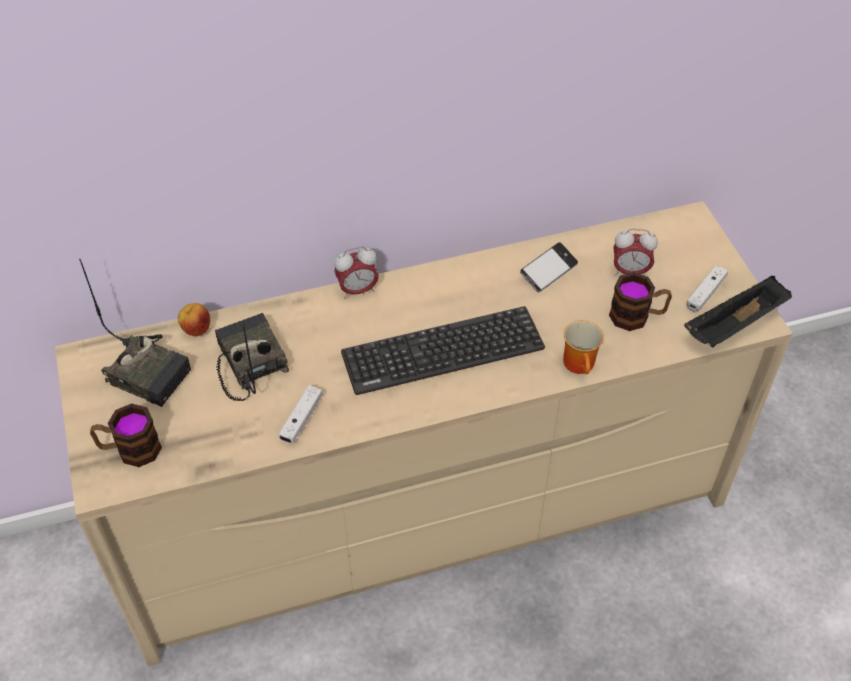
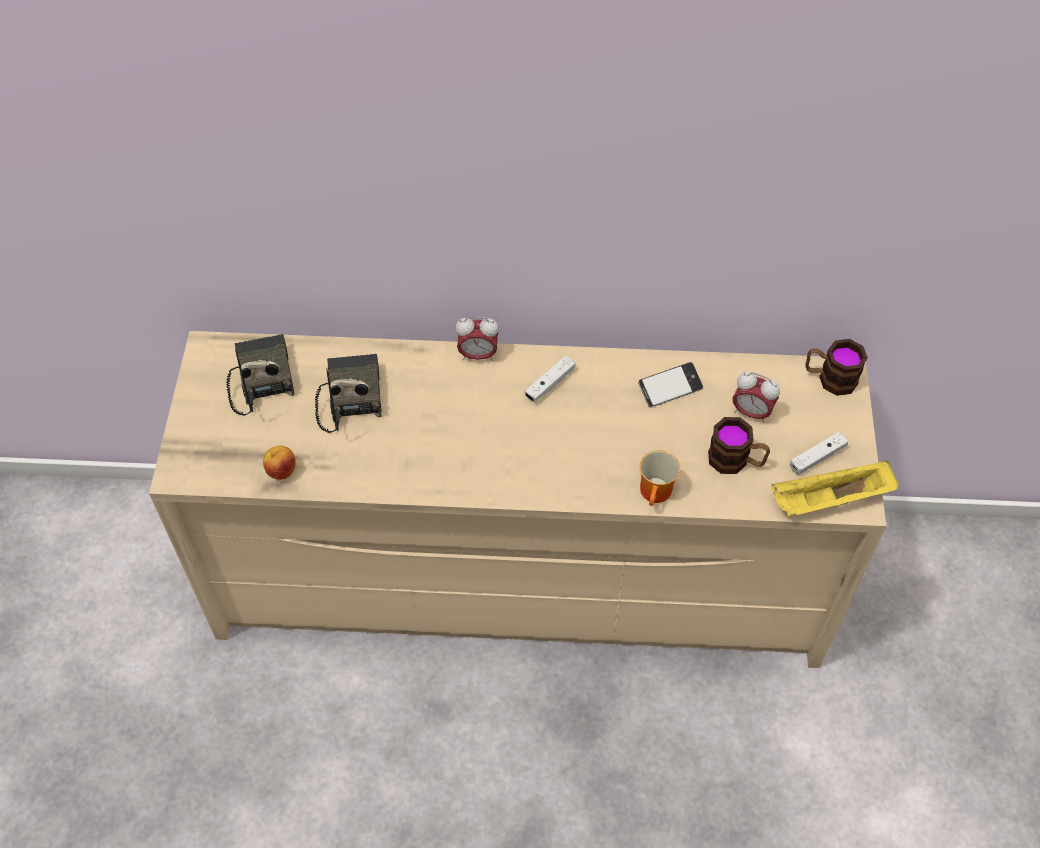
camera: 20 degrees right, 5 degrees up
(130, 449) = (215, 448): mug -> mug (829, 378)
(150, 371) = (260, 379): radio -> radio turned 150 degrees counterclockwise
(196, 330) = (316, 352): apple -> apple (281, 471)
(301, 419) = (374, 466): white game controller -> white game controller (550, 384)
(443, 351) = (531, 439): keyboard -> none
(734, 326) = (829, 500): black tray -> yellow tray

